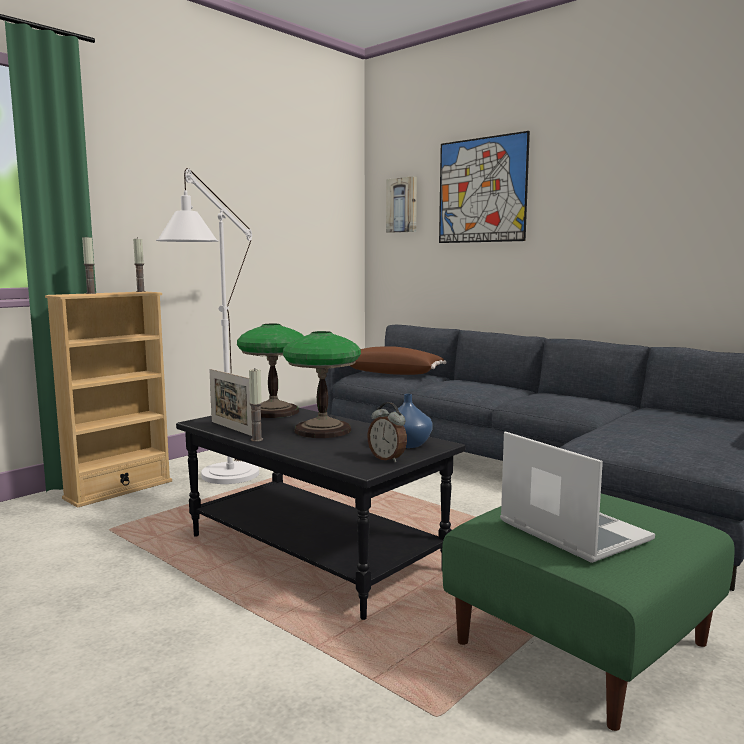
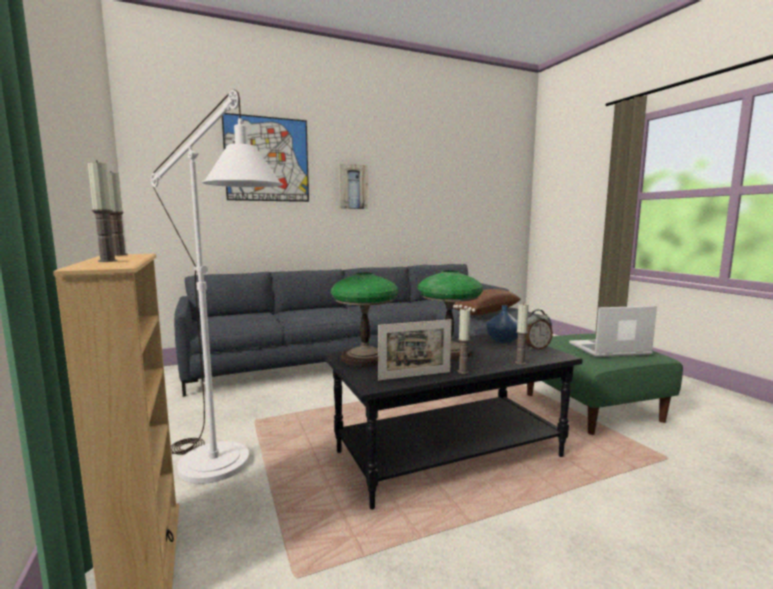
camera: 65 degrees left, 0 degrees up
(311, 455) = (520, 362): none -> candle
(394, 373) = (236, 317): brown pillow -> brown pillow (483, 312)
(402, 205) = (176, 162): picture -> picture (352, 187)

